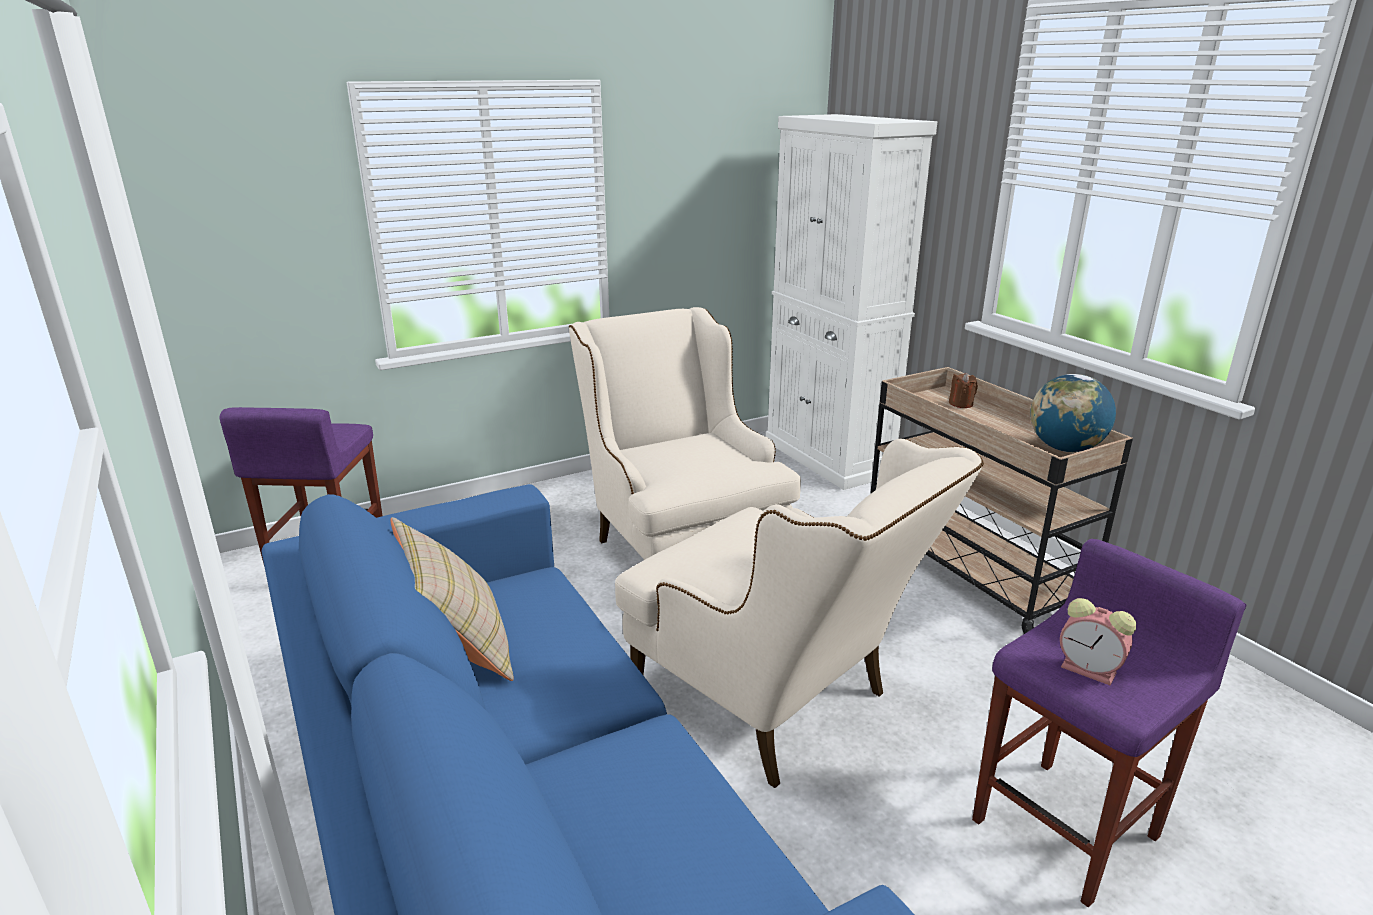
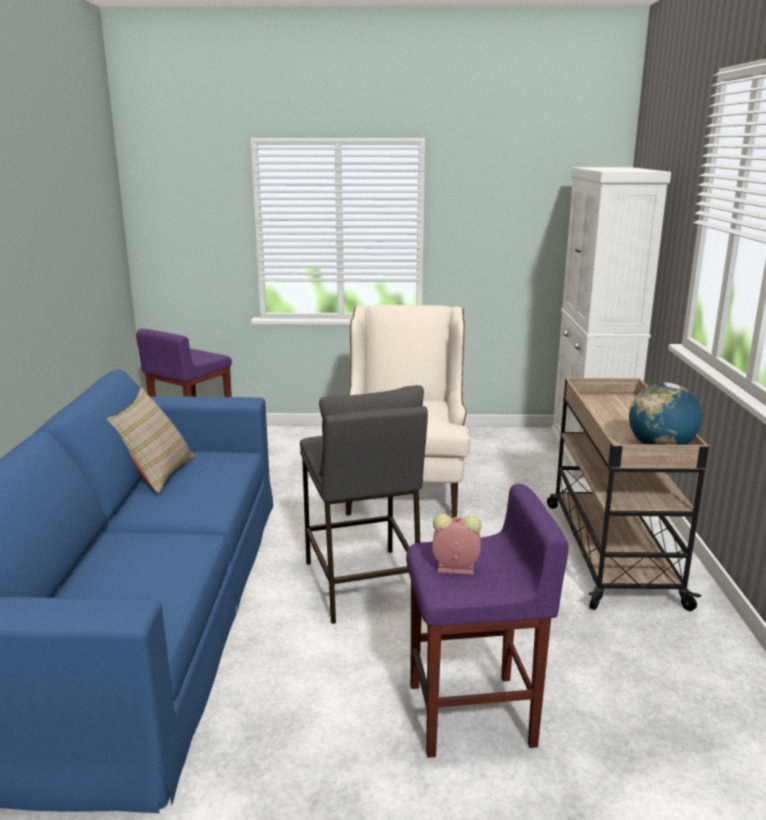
camera: 30 degrees right, 5 degrees down
(778, 705) = (362, 584): beige armchair -> grey stool
(961, 404) = (626, 407): brown candle -> none
(1091, 670) = (454, 568): alarm clock -> alarm clock turned 120 degrees clockwise

